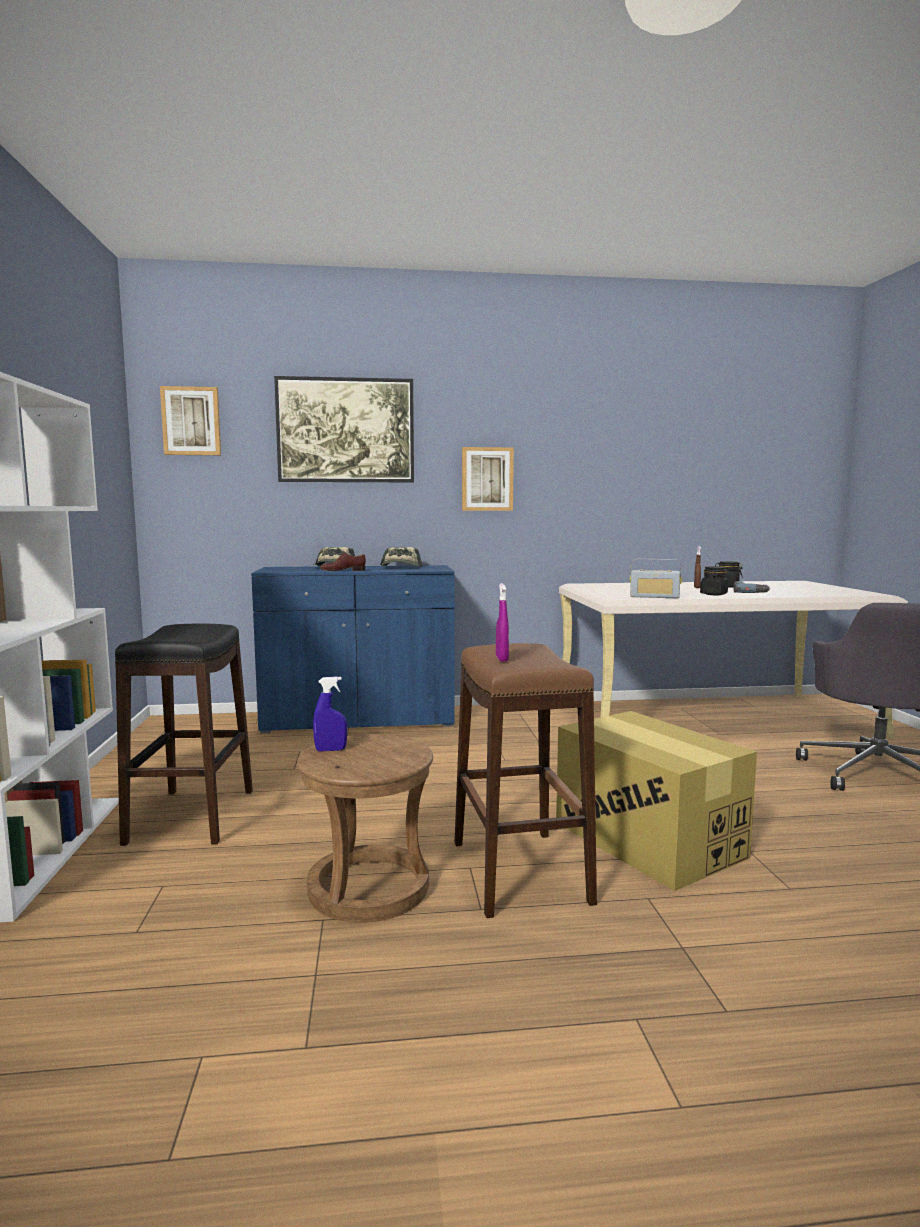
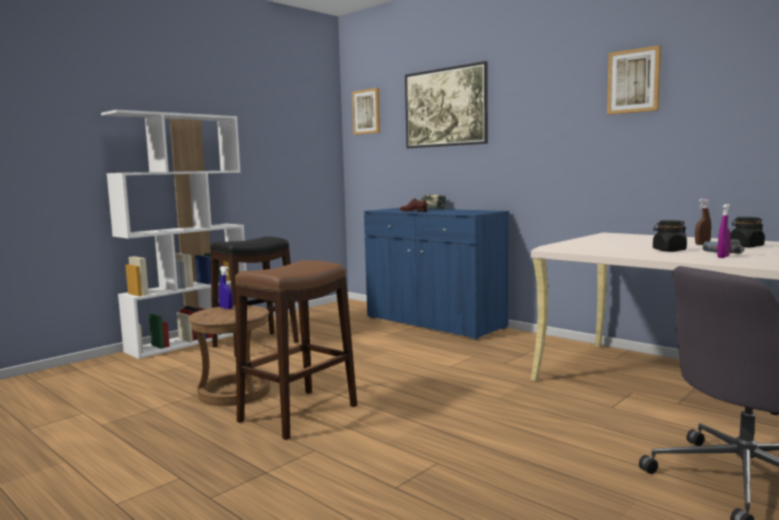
camera: 50 degrees right, 0 degrees up
(401, 567) = (462, 211): cap -> none
(487, 479) = (541, 137): picture -> picture (634, 81)
(502, 659) = (278, 267): purple spray bottle -> purple spray bottle (723, 257)
(648, 840) = (398, 431): cardboard box -> none
(654, 597) = (594, 247): radio -> none

